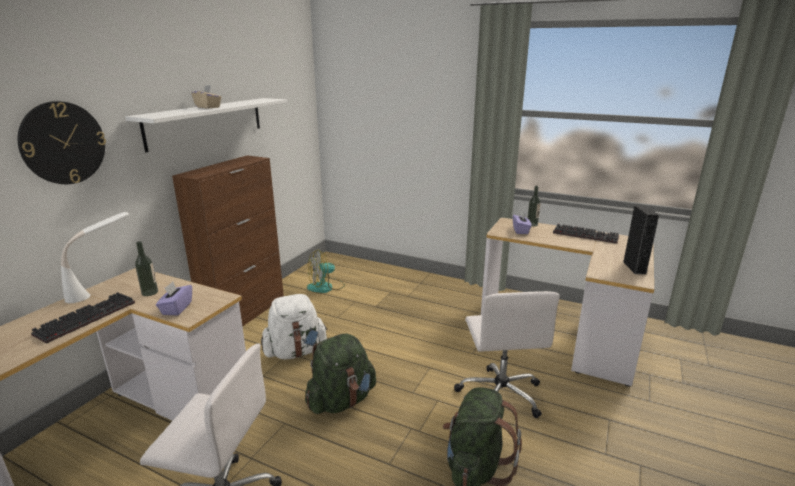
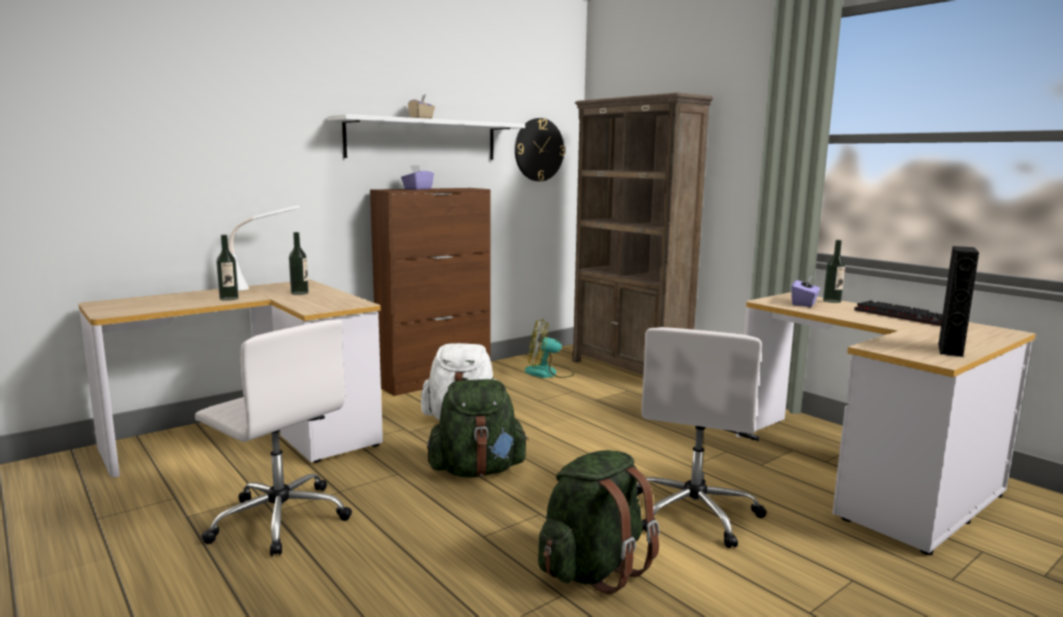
camera: 25 degrees right, 10 degrees down
(63, 143) = (258, 130): wall clock -> wall clock (538, 150)
(87, 317) = (229, 298): keyboard -> bottle
(176, 308) = (309, 304): purple tissue box -> purple tissue box (417, 189)
(379, 272) = (629, 371): none -> brown bookcase

